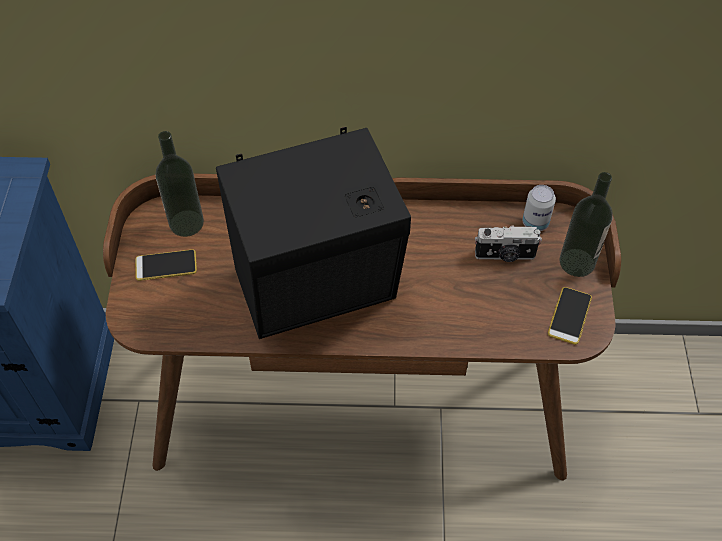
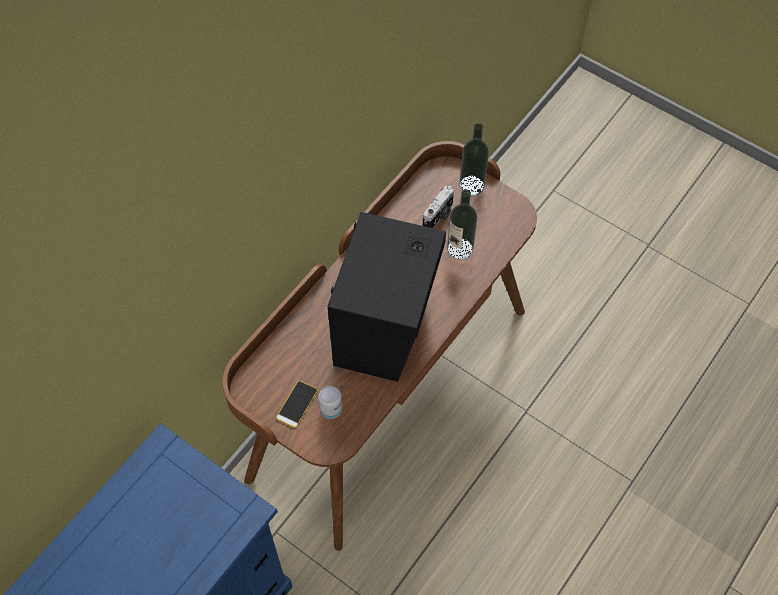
camera: 55 degrees left, 5 degrees up
(186, 223) = (270, 374): bottle -> bottle (460, 249)
(535, 223) = (428, 186): can -> can (331, 410)
(569, 316) = (504, 214): phone -> none

